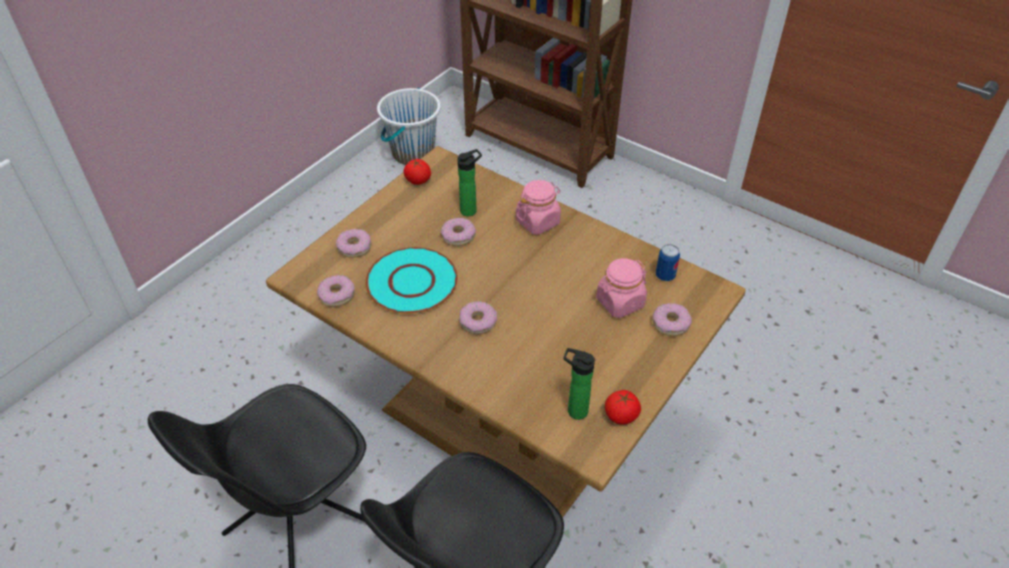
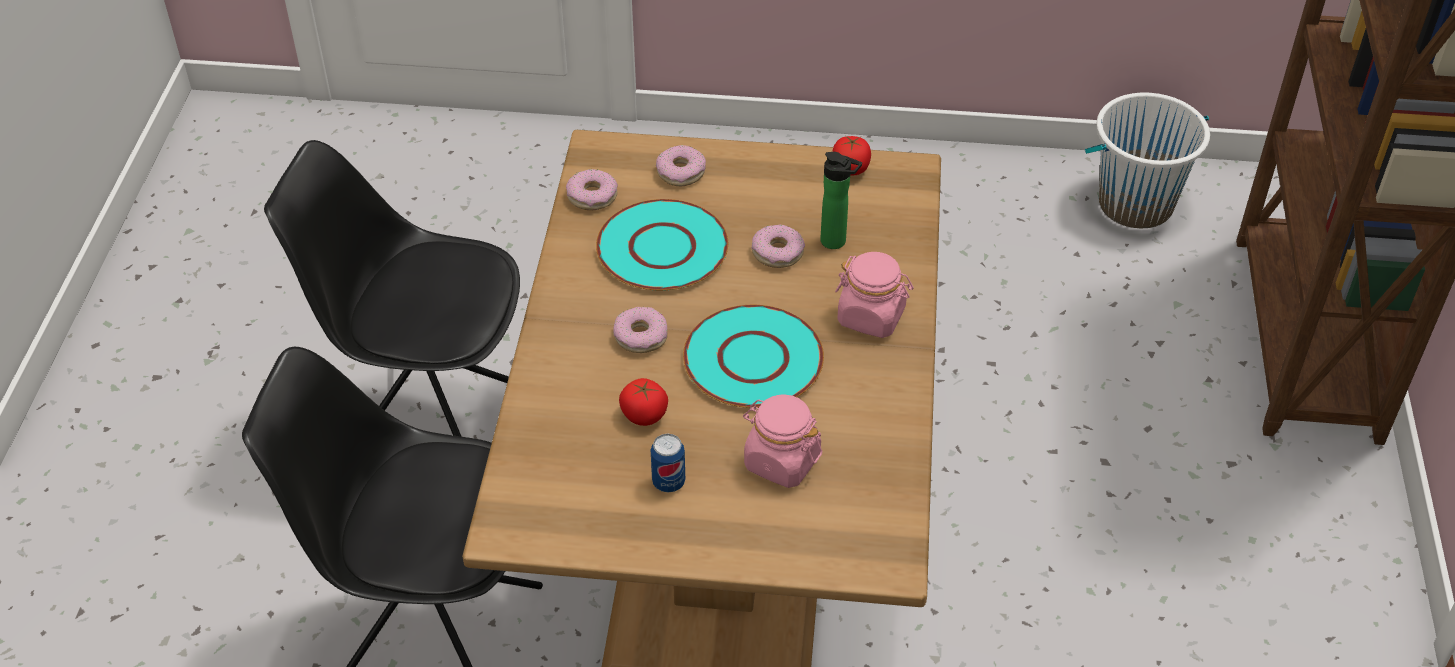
camera: 60 degrees right, 0 degrees up
(533, 281) = (752, 359): none -> turquoise plate
(574, 410) = (559, 485): bottle -> none
(621, 415) = (581, 535): tomato -> tomato (644, 415)
(665, 276) = (874, 492): can -> can (668, 482)
(670, 323) = (782, 531): donut -> none

